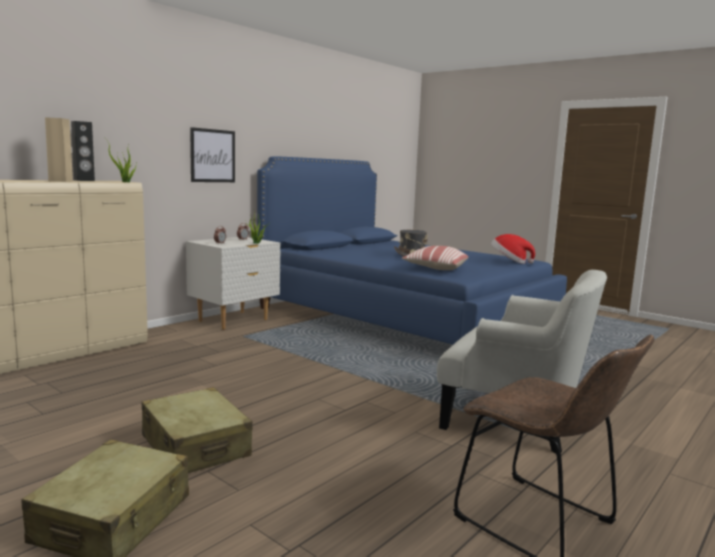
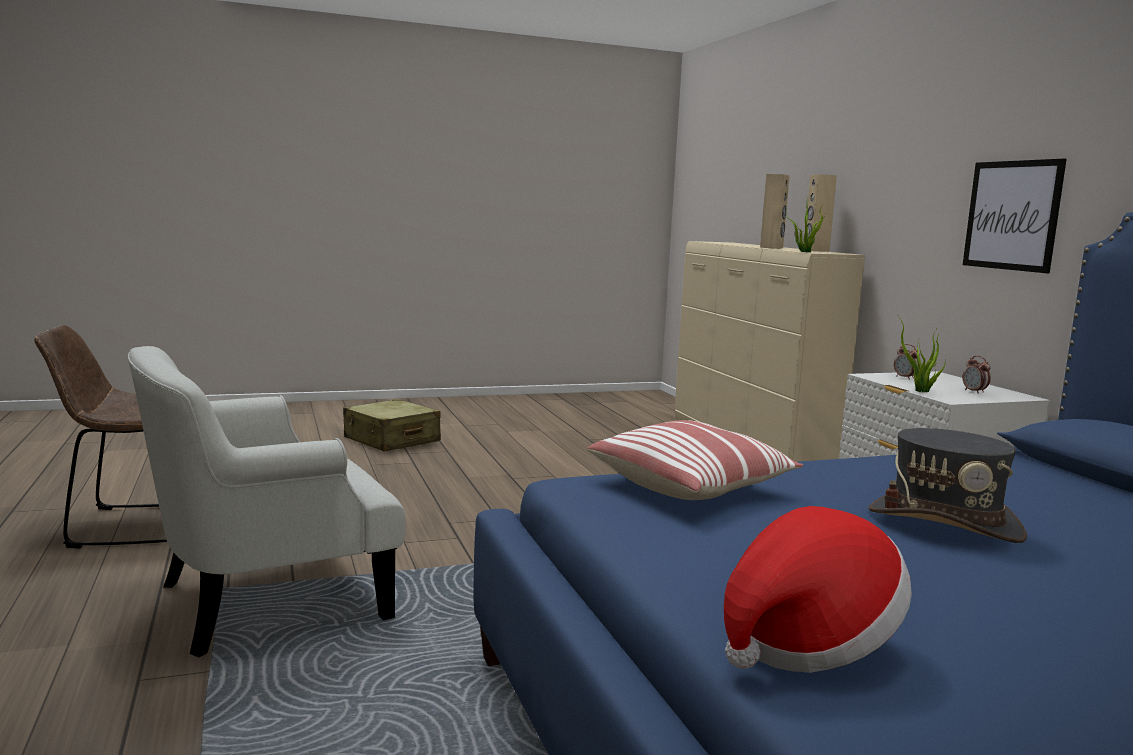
camera: 120 degrees right, 0 degrees up
(84, 180) = (815, 250): black speaker -> beige speaker
(196, 446) = (458, 464): beige suitcase -> none

